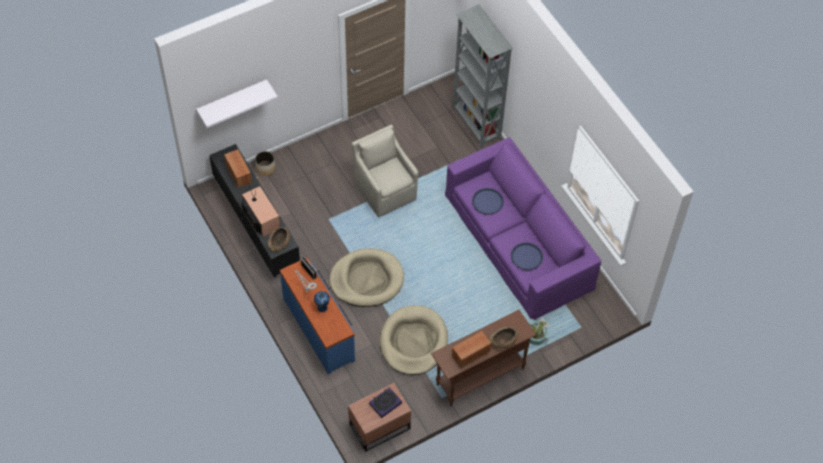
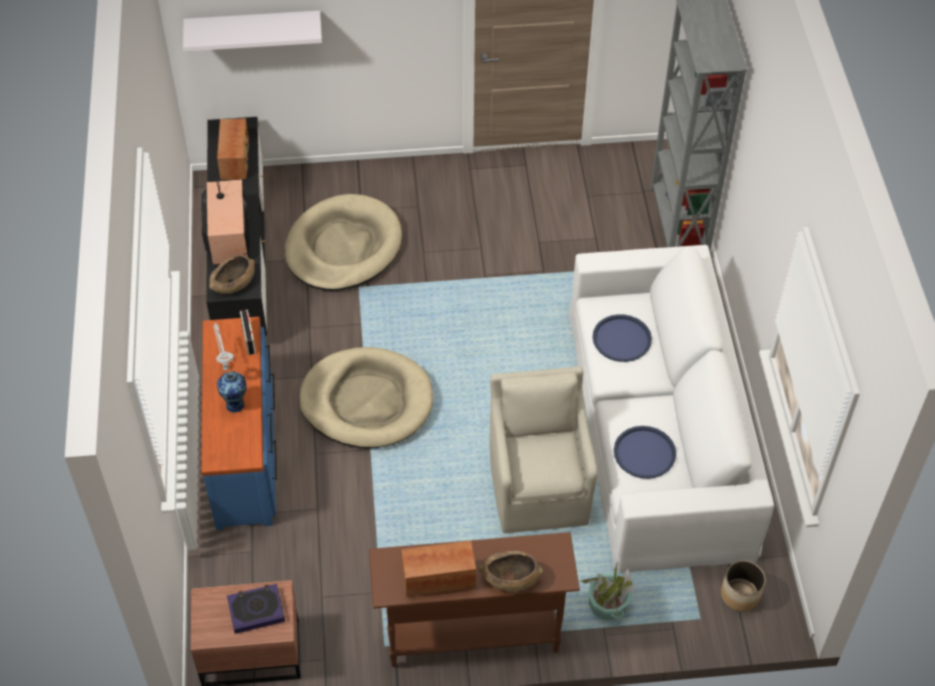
camera: 25 degrees right, 5 degrees down
(265, 168) = (305, 182): planter -> planter (740, 595)
(385, 190) = (474, 274): beige armchair -> beige armchair (539, 487)
(413, 342) = (388, 531): beige dog bed -> beige dog bed (343, 247)
(518, 240) = (659, 429): purple sofa -> white sofa

